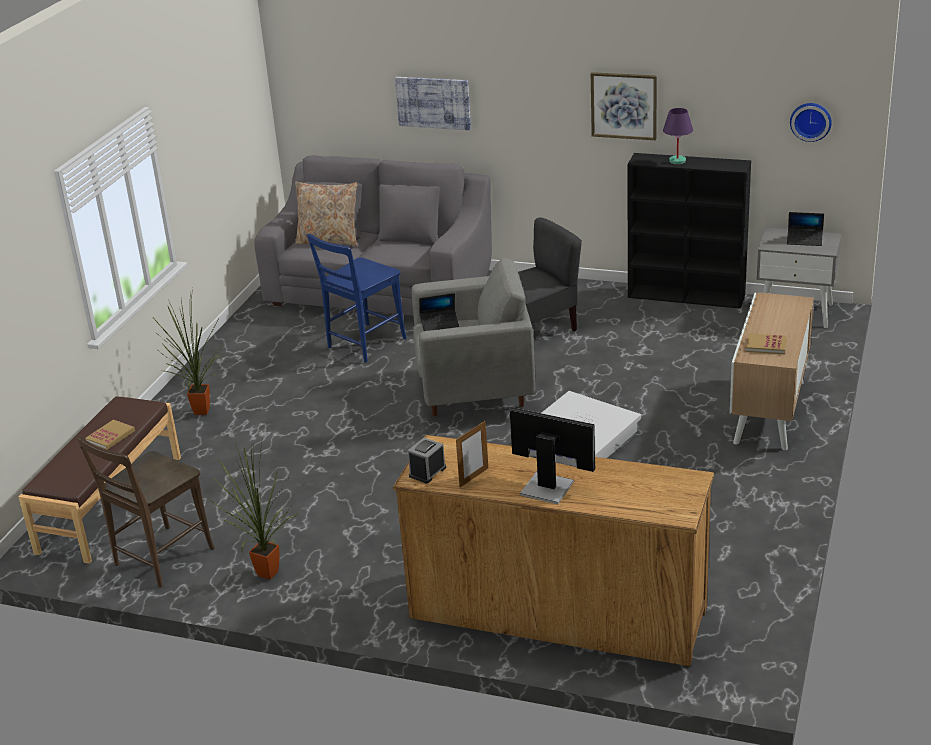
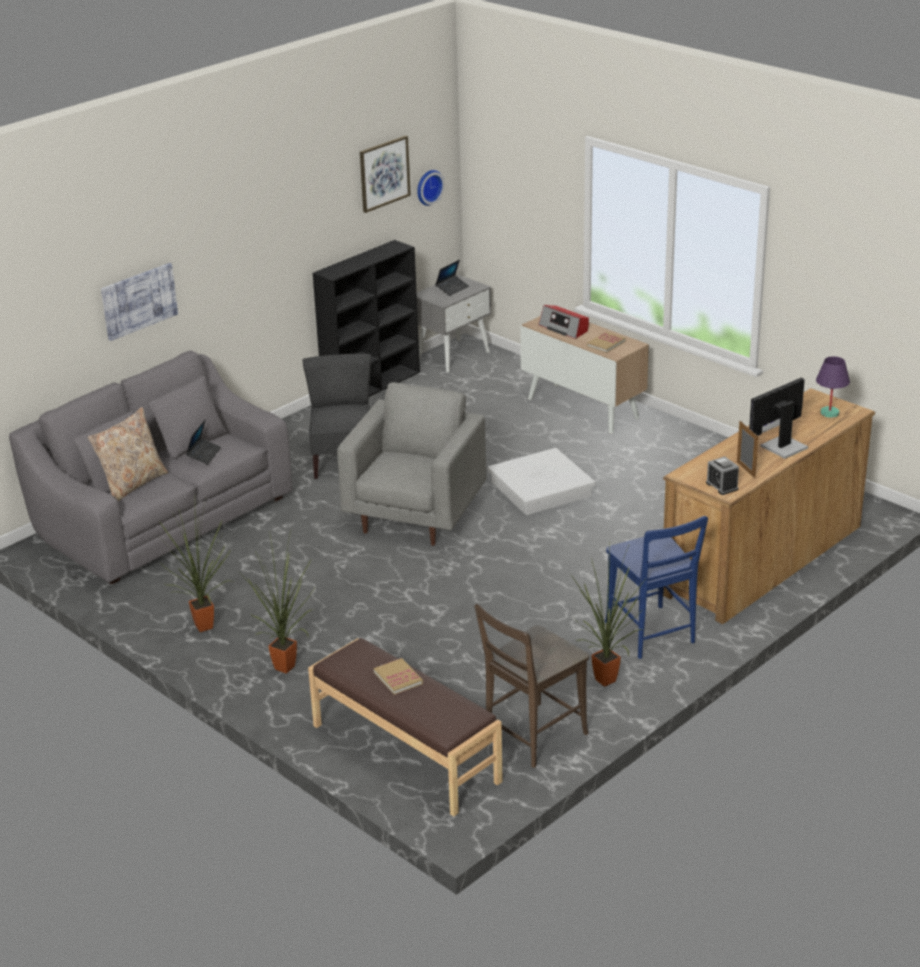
camera: 65 degrees left, 0 degrees up
(159, 559) = (532, 737): brown chair -> brown chair turned 75 degrees clockwise
(236, 361) = (204, 629): none -> potted plant
(363, 344) = (262, 551): blue chair -> blue chair (652, 635)
(439, 324) = (379, 468): laptop -> laptop (204, 454)
(624, 105) = (300, 231): picture -> picture (384, 173)
(677, 161) = (356, 262): purple table lamp -> purple table lamp (829, 413)
(774, 315) = (564, 328): none -> radio

